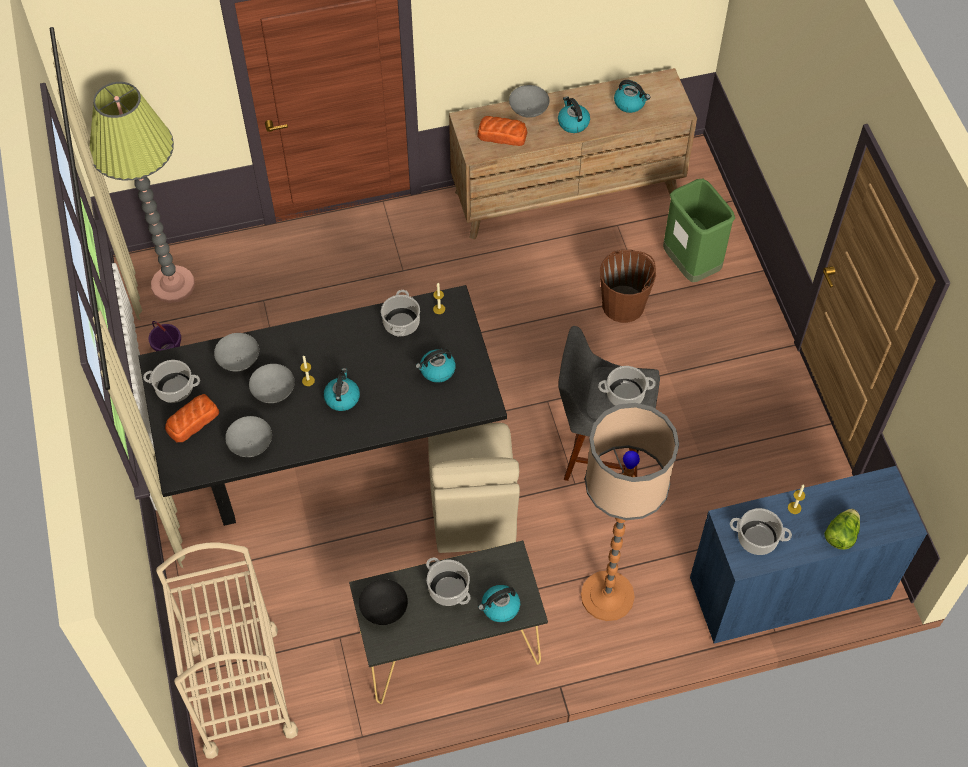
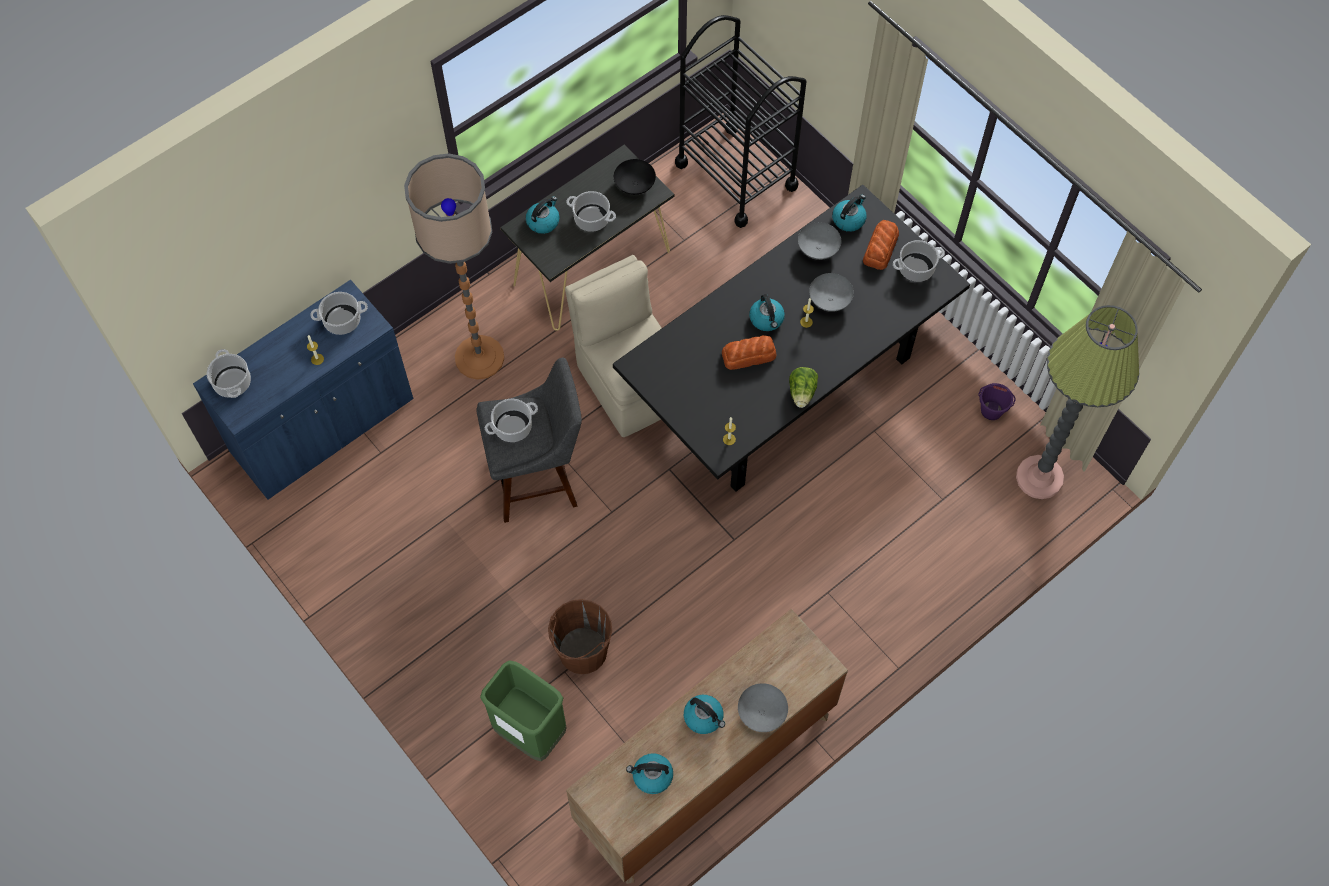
camera: 155 degrees right, 5 degrees up
(238, 361) = (879, 314): grey bowl -> none
(241, 690) = (736, 175): beige cart -> black cart
(401, 323) = (756, 410): cooking pot -> cooking pot (232, 382)
(437, 370) = (697, 378): kettle -> kettle (848, 219)
(501, 134) = (774, 665): bread -> bread (749, 355)
(841, 535) = (269, 351): lettuce -> lettuce (802, 393)

